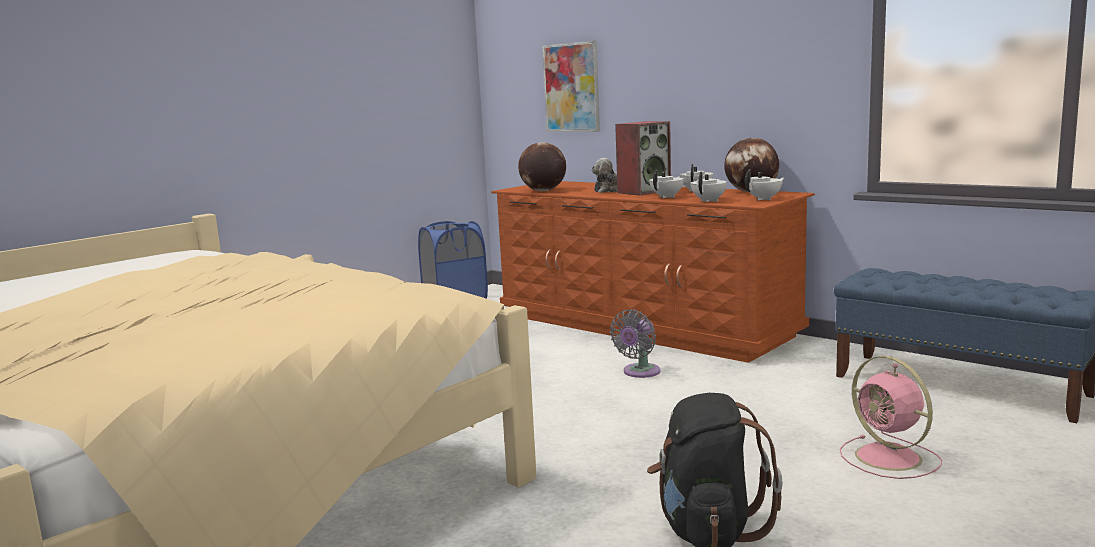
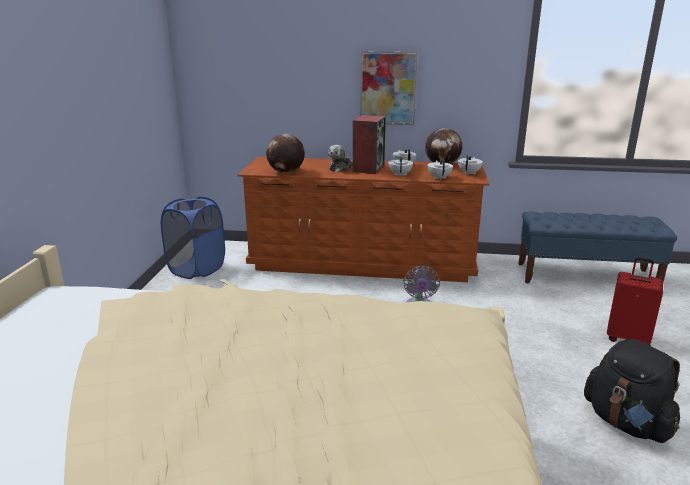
camera: 35 degrees left, 10 degrees up
(572, 87) = (276, 82): picture -> picture (388, 88)
(890, 458) = (628, 338): pink fan -> red suitcase

